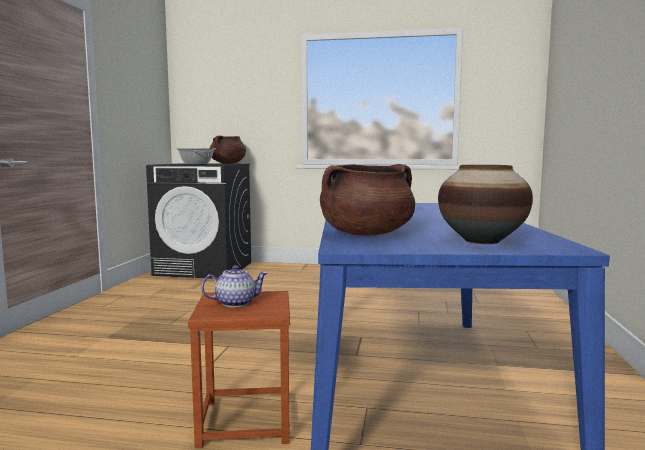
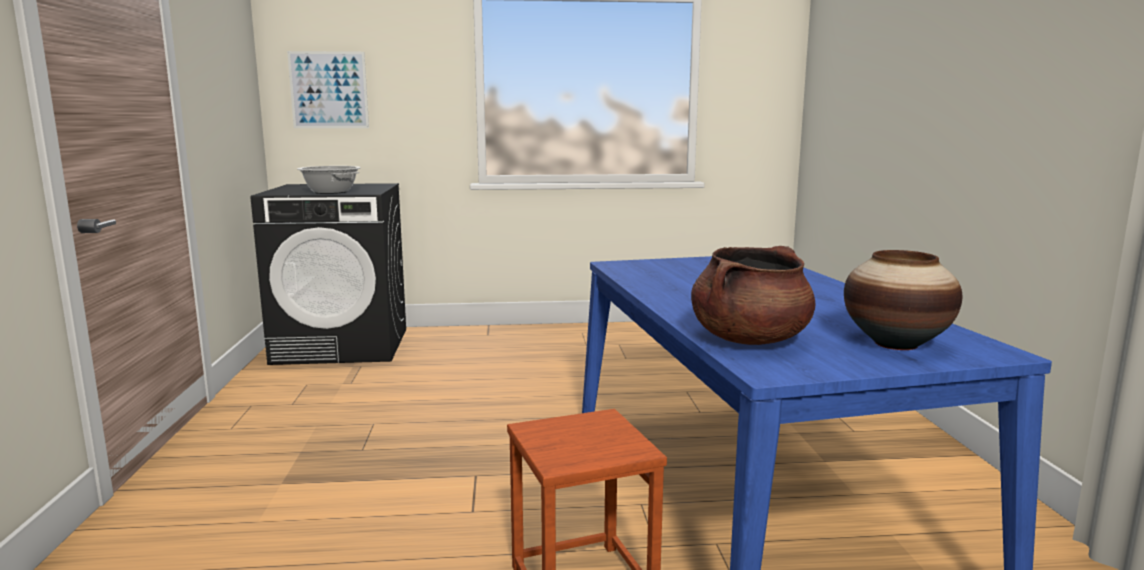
camera: 15 degrees left, 5 degrees up
(209, 103) = (329, 90): none -> picture
(227, 163) = (369, 185): brown cooking pot -> none
(236, 303) = (573, 439): teapot -> none

